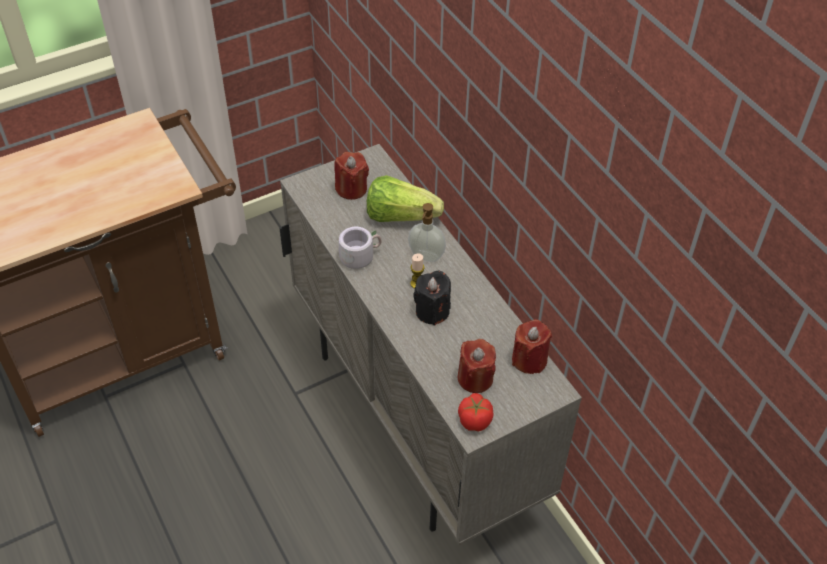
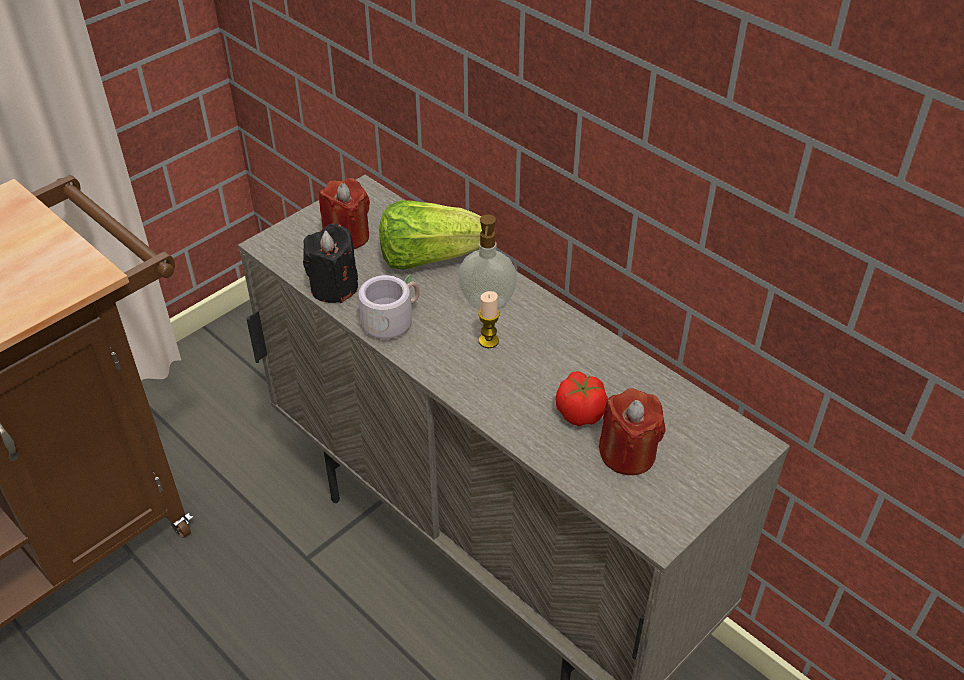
camera: 15 degrees left, 5 degrees down
(432, 311) = (526, 373): black candle -> black candle (334, 287)
(474, 420) = (653, 514): tomato -> tomato (580, 412)
(529, 360) = (693, 410): red candle -> none

